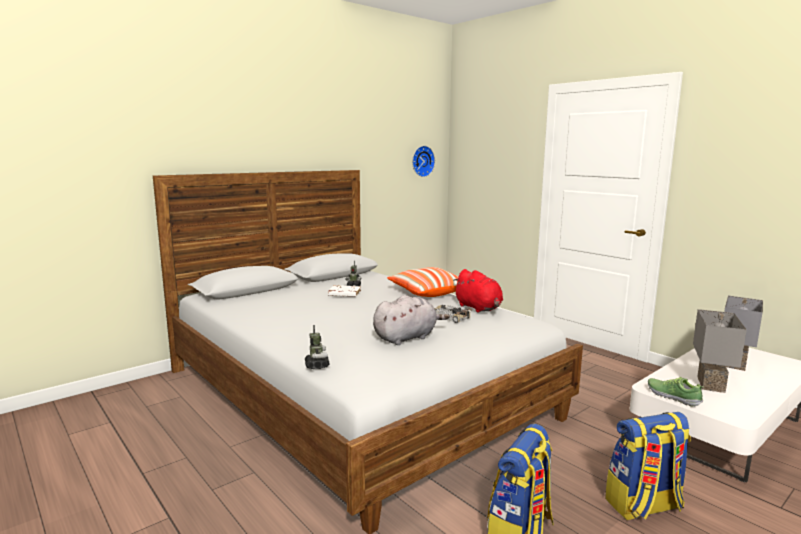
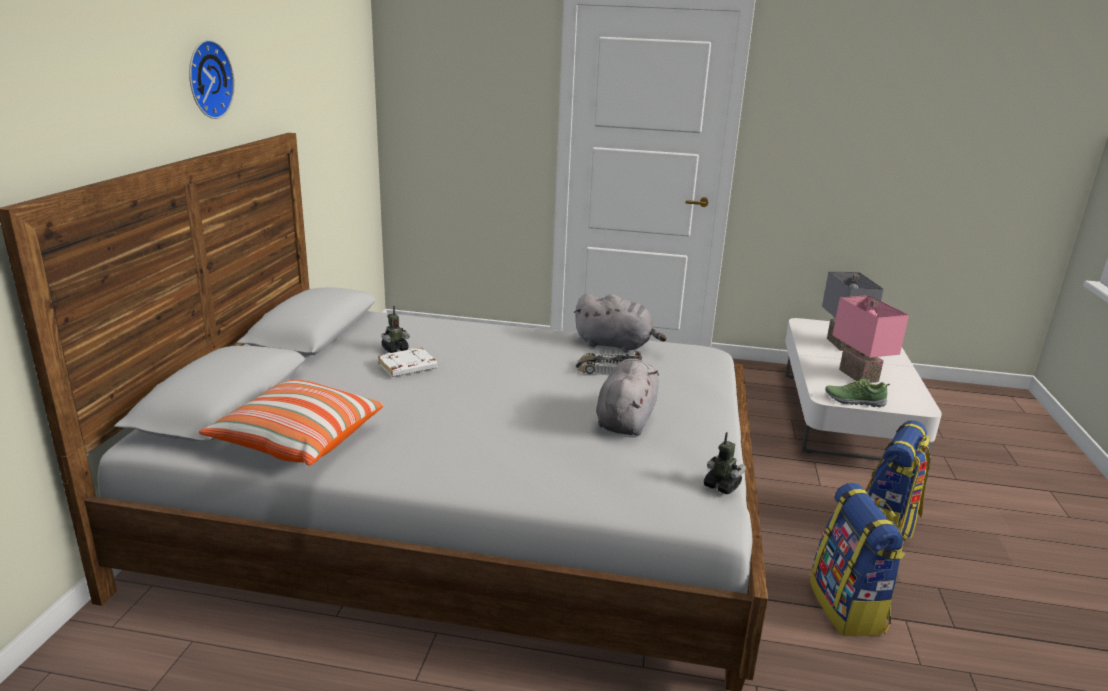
camera: 40 degrees left, 10 degrees up
(317, 365) = (611, 506): toy robot -> toy robot (721, 486)
(422, 161) = (352, 103): wall clock -> wall clock (206, 79)
(427, 292) = (513, 334): pillow -> pillow (297, 441)
(479, 308) = (616, 345): red plush toy -> grey plush toy
(708, 384) = (856, 375): grey table lamp -> pink table lamp

